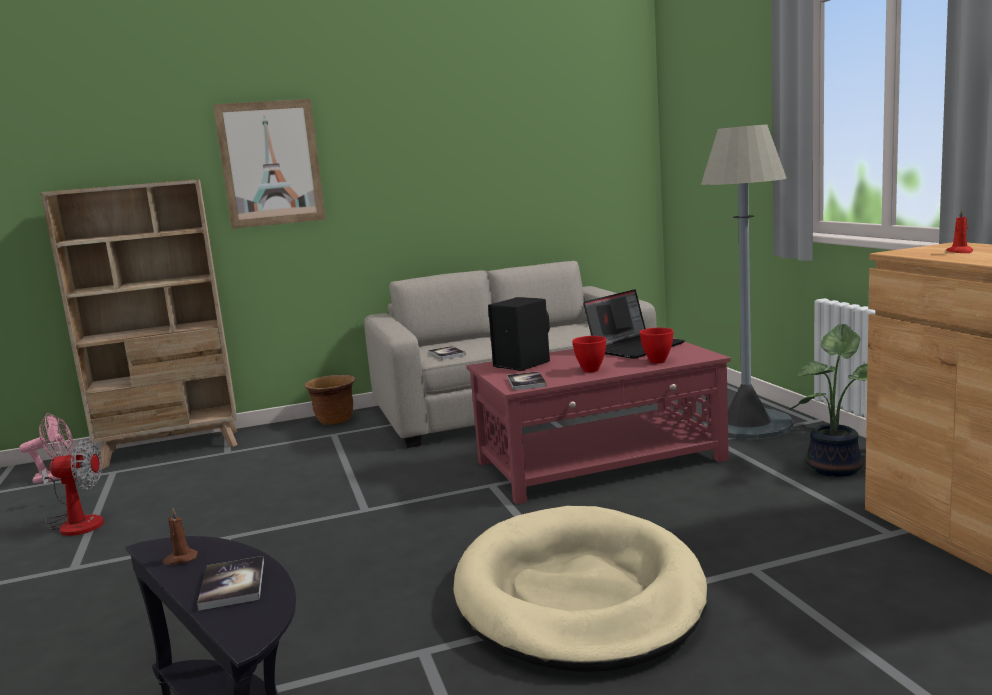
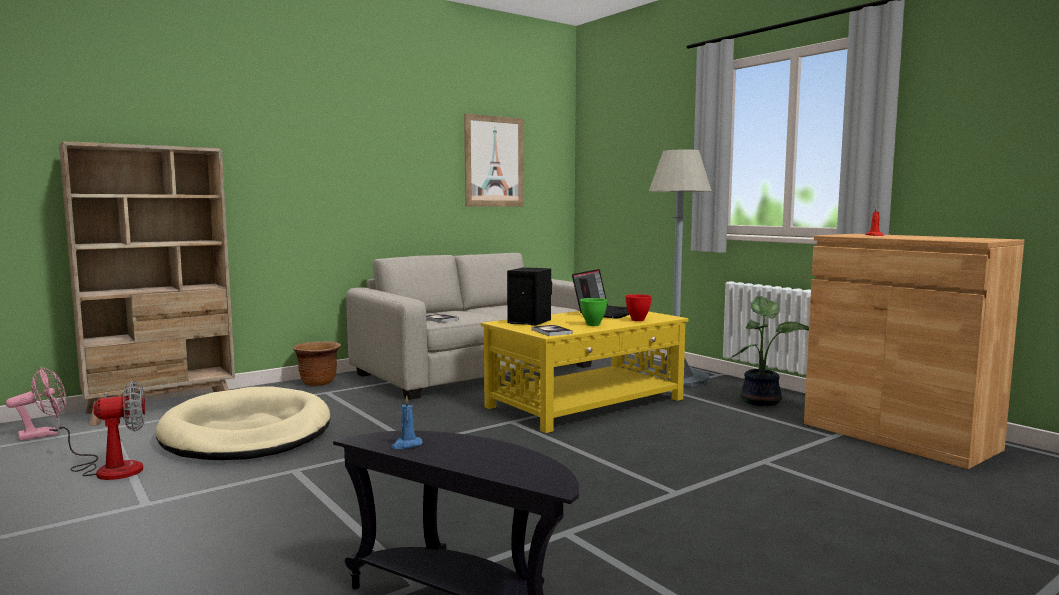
camera: 20 degrees left, 5 degrees down
(180, 559) = (406, 445): brown candle -> blue candle
(232, 585) = (486, 456): book -> none
(271, 163) = (274, 145): picture -> picture (494, 161)
(578, 595) = (654, 486): beige dog bed -> beige dog bed (247, 432)
(591, 370) = (594, 325): red bowl -> green bowl
(601, 461) = (586, 403): red coffee table -> yellow coffee table

